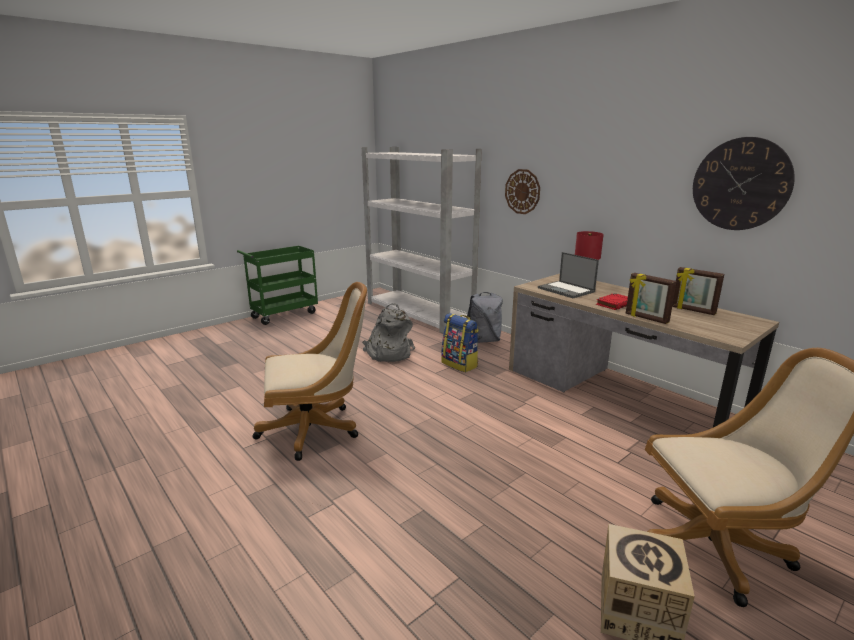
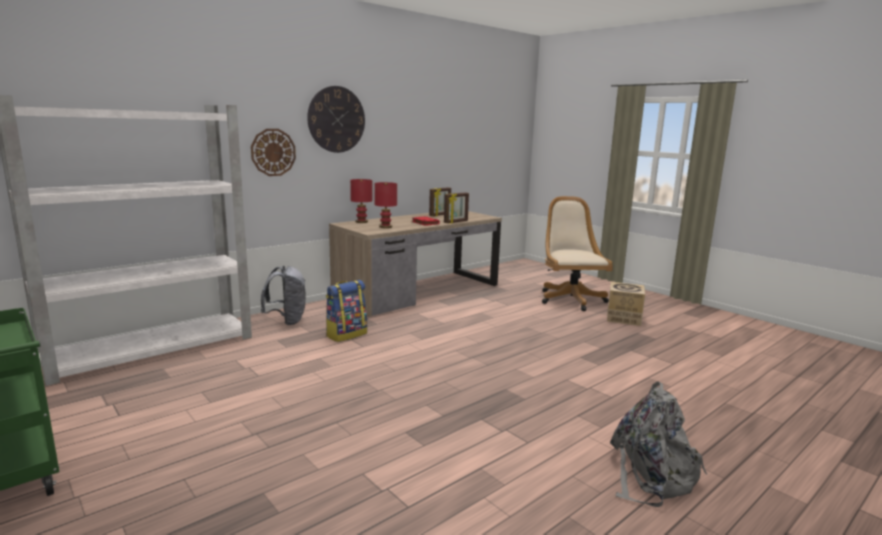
camera: 90 degrees left, 5 degrees down
(316, 429) = (482, 402): office chair -> none
(388, 354) = (297, 368): grey backpack -> grey backpack (651, 476)
(566, 290) = (385, 226): laptop -> red table lamp
(740, 184) = (433, 132): wall clock -> wall clock (336, 119)

